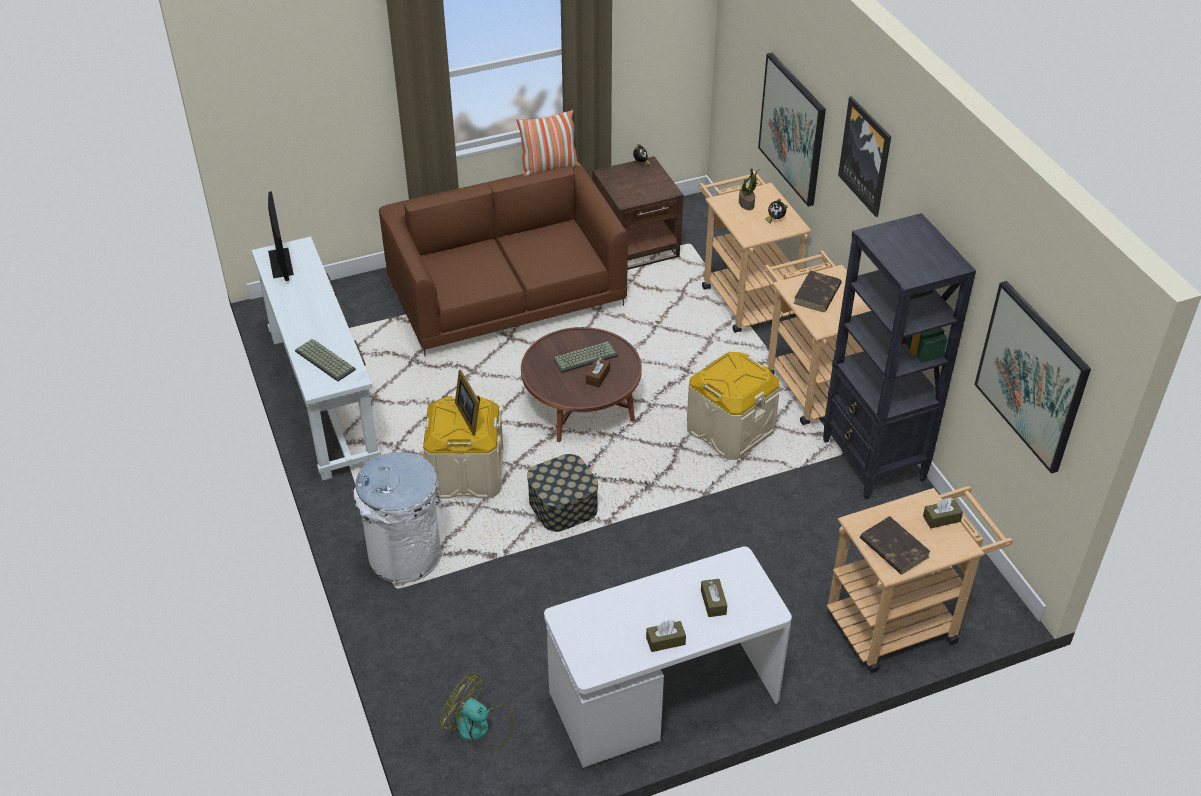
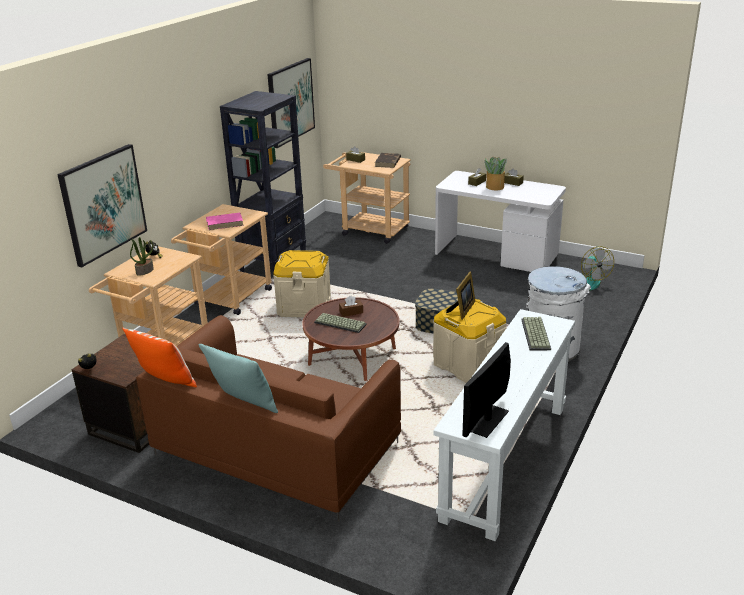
camera: 130 degrees left, 15 degrees down
(468, 187) = (243, 406): none -> turquoise pillow
(673, 607) = (494, 187): none -> potted plant
(817, 294) = (225, 223): brown book -> pink book
(866, 156) = (171, 129): picture -> none

